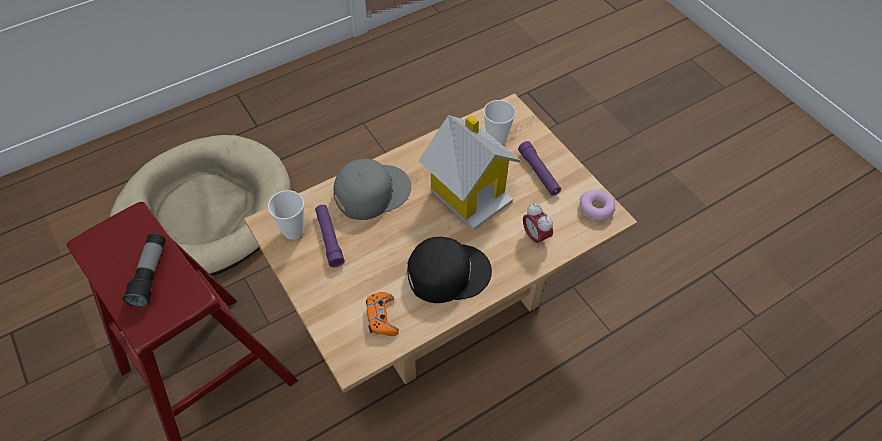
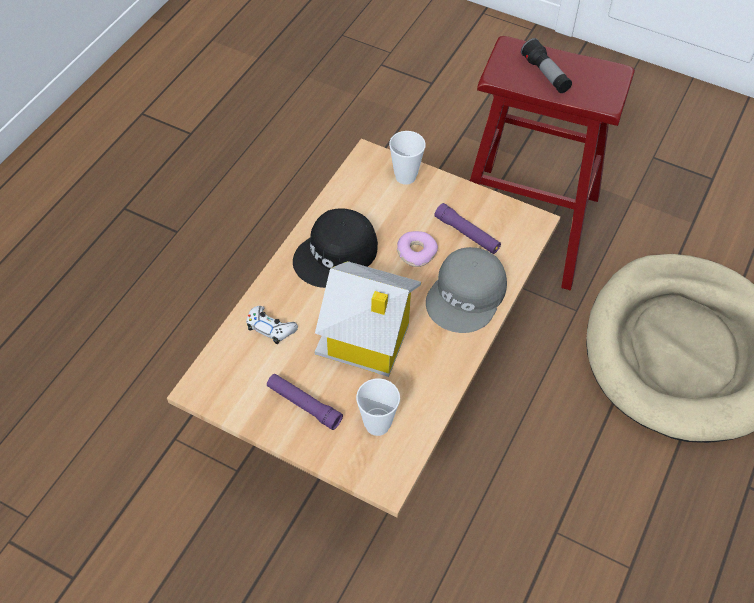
camera: 150 degrees right, 0 degrees up
(293, 231) = (505, 225): cup -> cup (405, 176)
(382, 317) = (368, 195): orange game controller -> none
(535, 236) = (271, 328): alarm clock -> white game controller
(596, 209) = (218, 390): donut -> donut (416, 252)

